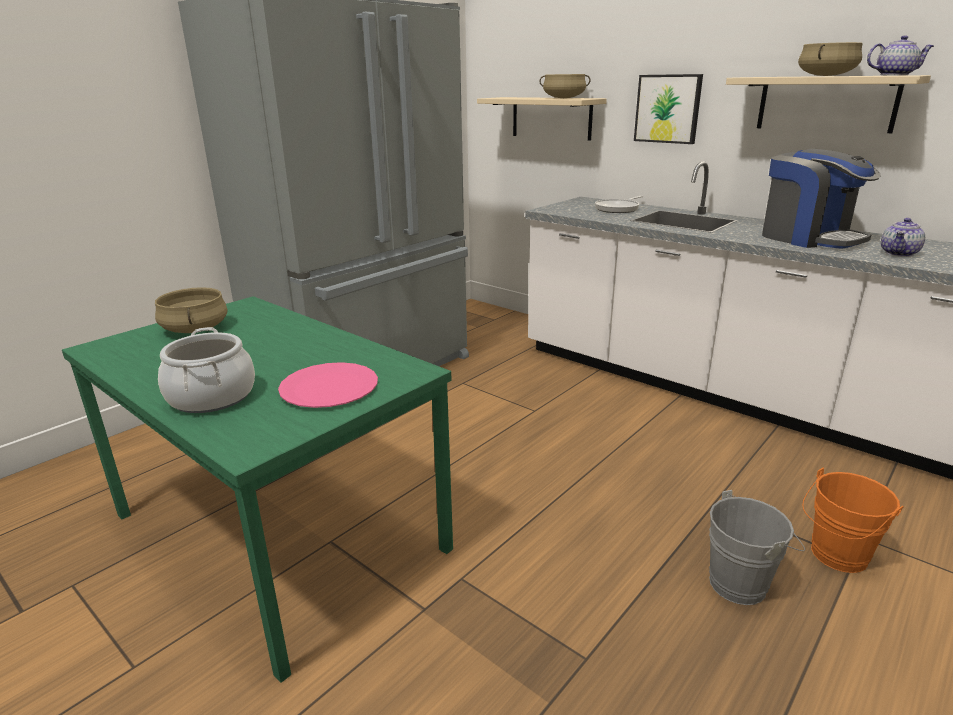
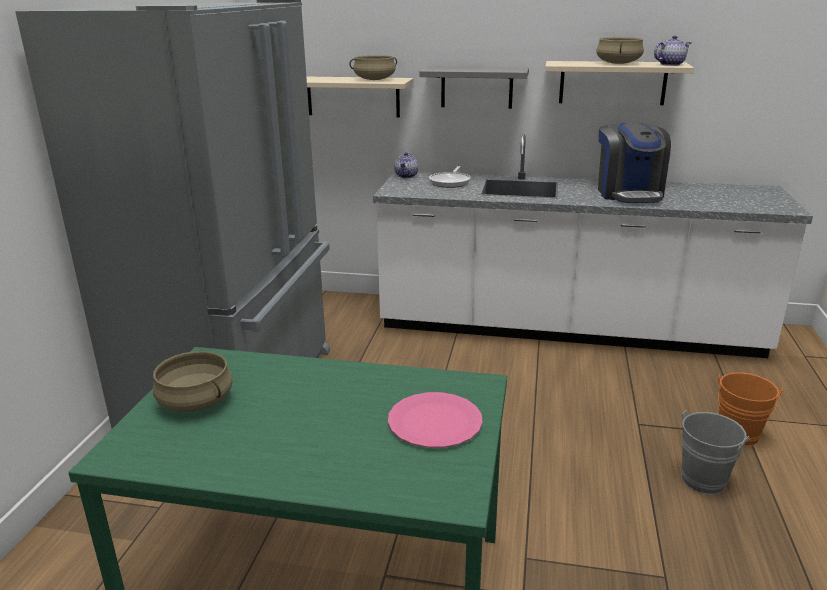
camera: 30 degrees left, 0 degrees up
(211, 396) = (342, 466): cooking pot -> none
(668, 109) = (476, 87): picture -> grey shelf
(809, 238) = (629, 194): coffee machine -> coffee machine turned 60 degrees clockwise
(899, 253) = (699, 199): teapot -> teapot (407, 176)

